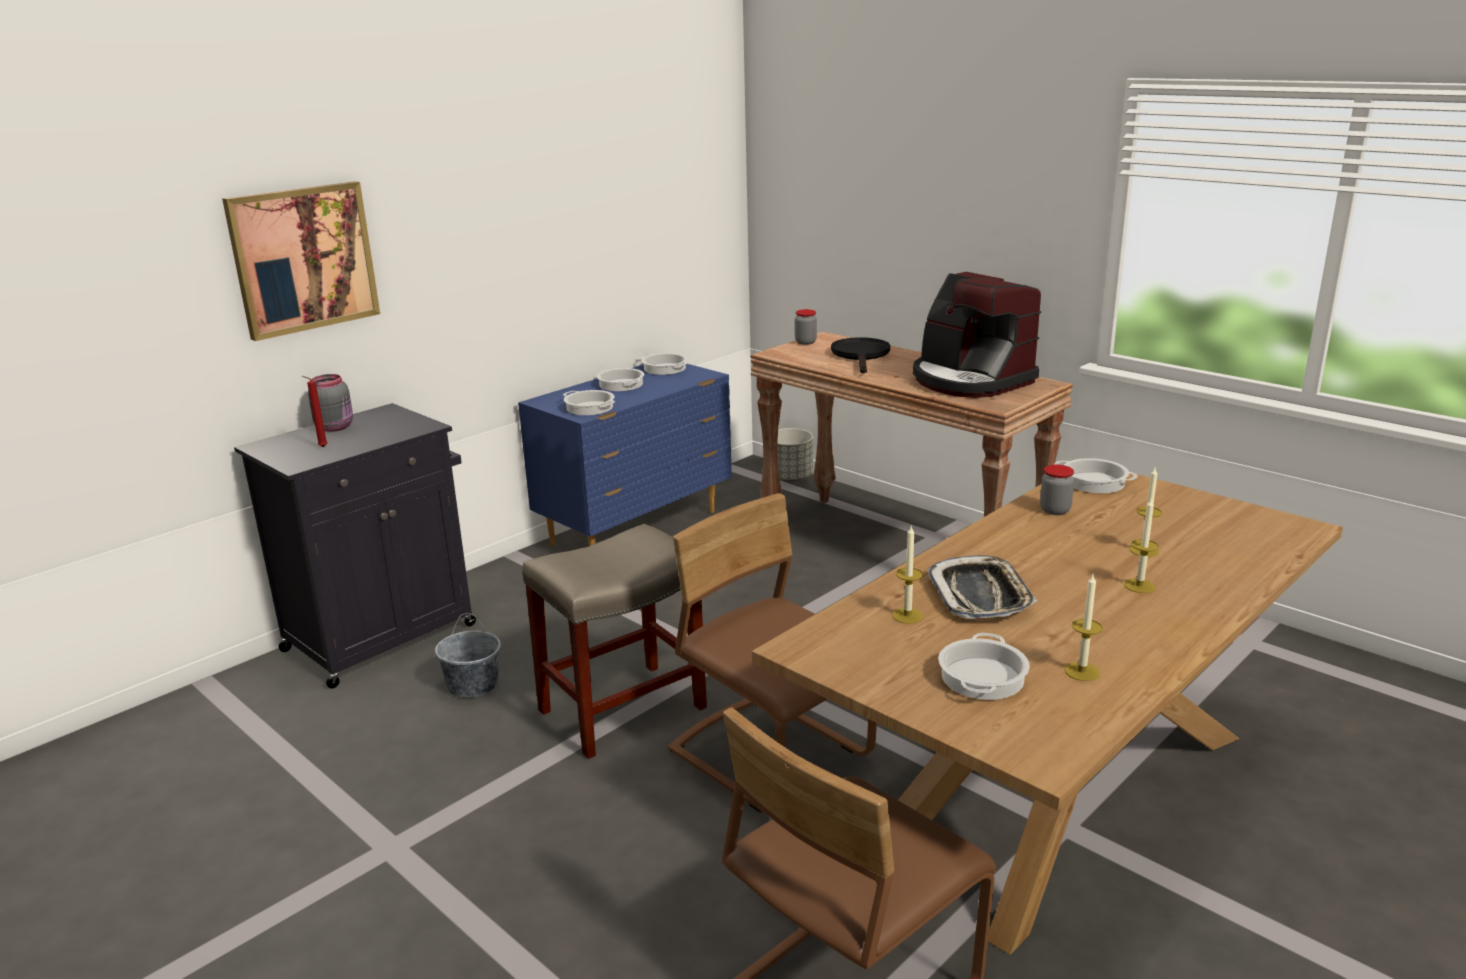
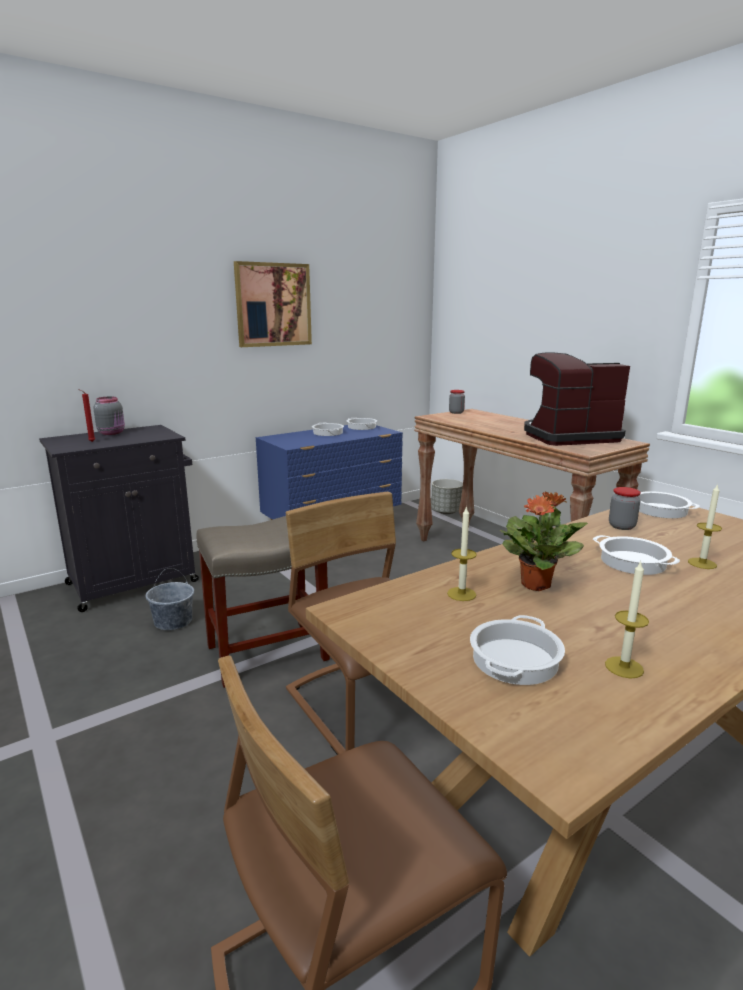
camera: 10 degrees right, 5 degrees down
(303, 259) = (100, 316): picture -> picture (273, 305)
(590, 408) = (299, 442): cooking pot -> cooking pot (633, 562)
(861, 356) = (492, 420): black frying pan -> none
(970, 380) = (568, 437): coffee machine -> coffee machine turned 105 degrees clockwise
(980, 595) = (536, 584): tray -> potted plant
(1139, 586) = (695, 592): candle -> none

